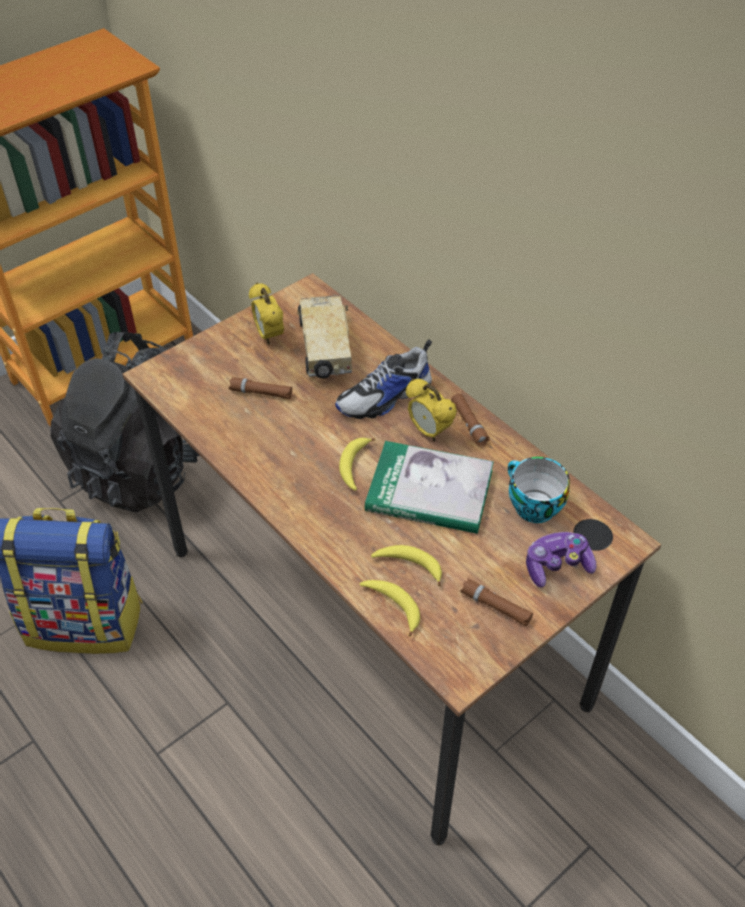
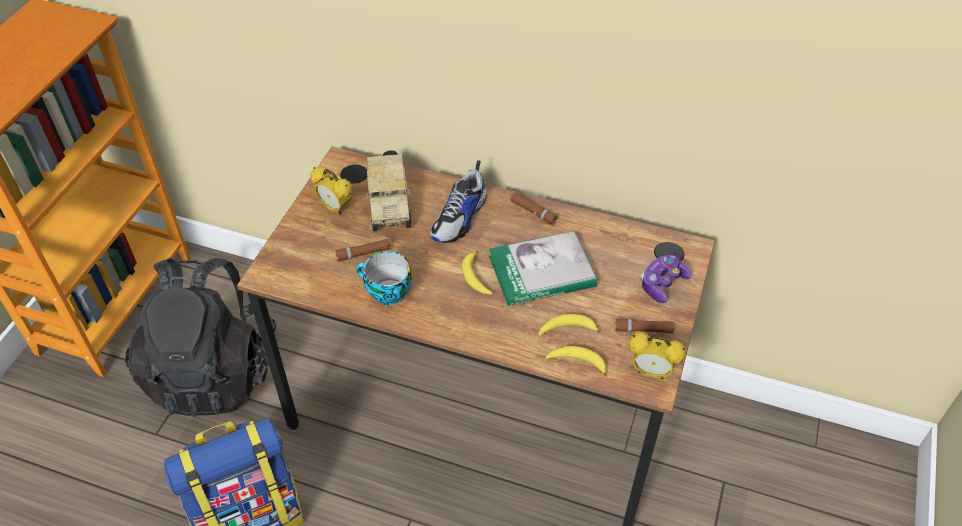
camera: 30 degrees left, 0 degrees up
(326, 350) = (389, 201): toy truck -> toy truck turned 150 degrees counterclockwise
(429, 432) = (510, 230): alarm clock -> alarm clock (651, 372)
(531, 506) = (617, 251): cup -> cup (386, 293)

